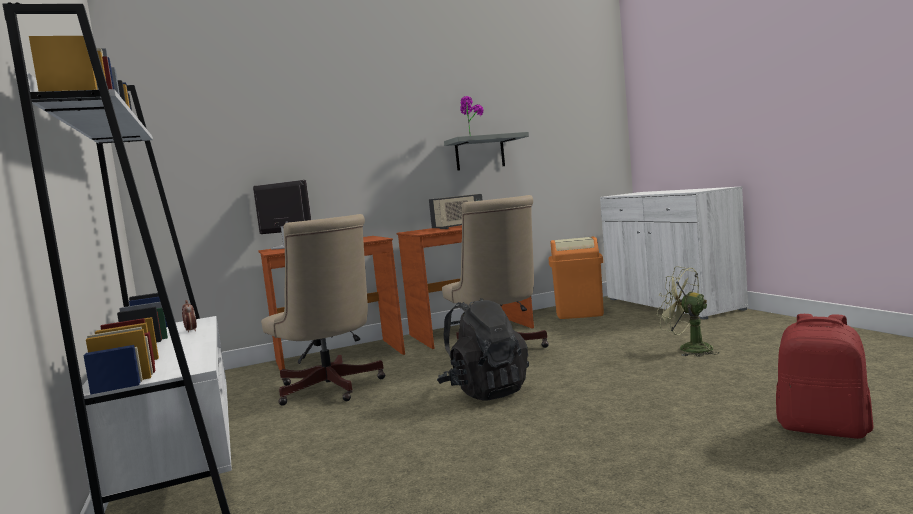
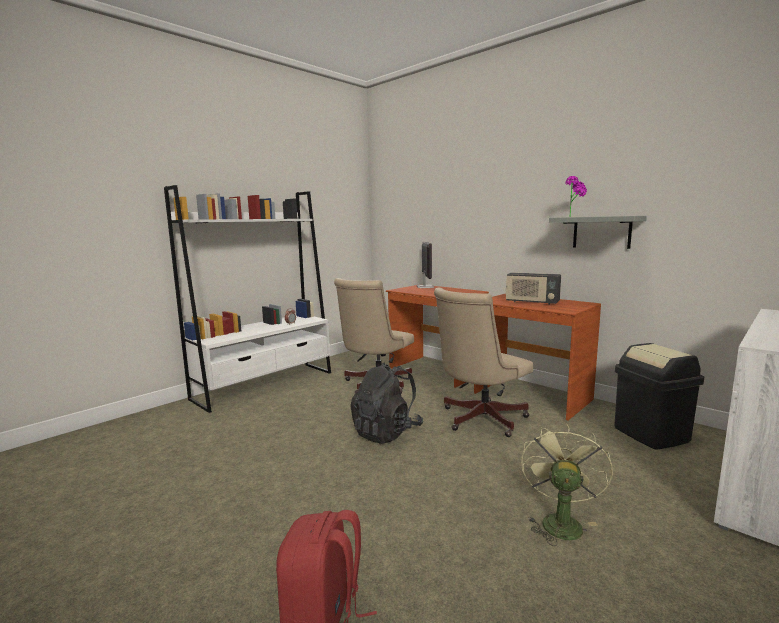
camera: 65 degrees right, 5 degrees up
(579, 313) = (651, 434): orange trash can -> black trash can

